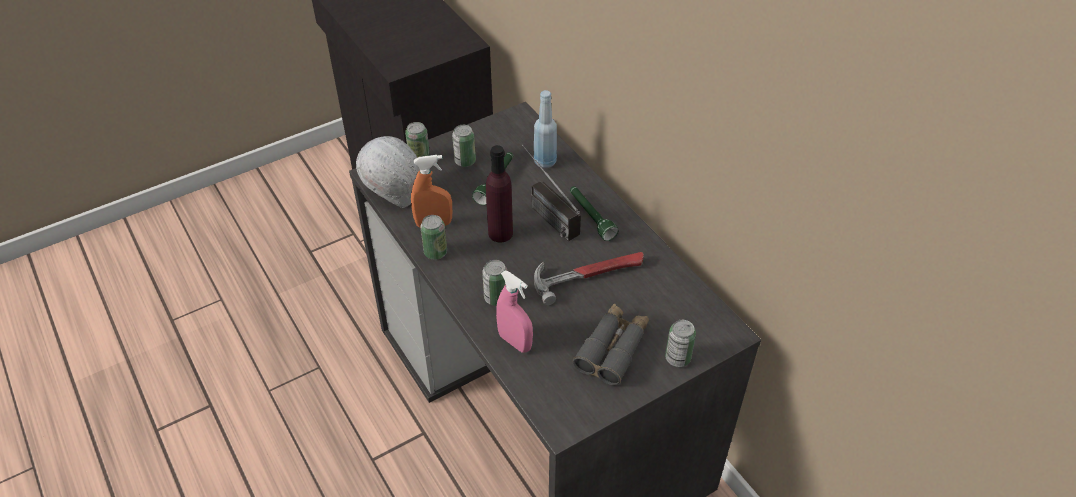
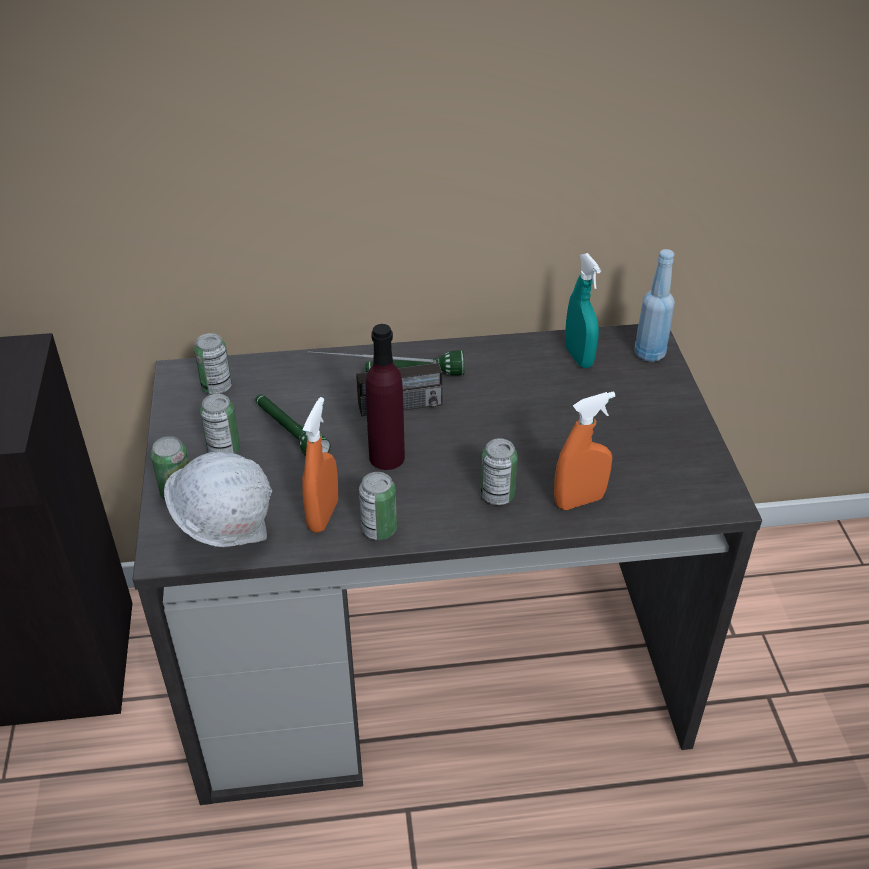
camera: 65 degrees left, 5 degrees down
(515, 342) = (579, 501): pink spray bottle -> orange spray bottle
(545, 161) = (288, 379): blue bottle -> blue bottle (649, 353)
(589, 274) = (506, 405): hammer -> none
(612, 349) = (630, 425): grey binoculars -> none
(672, 297) = (578, 357): none -> turquoise spray bottle
(677, 358) = (665, 383): can -> can (216, 387)

